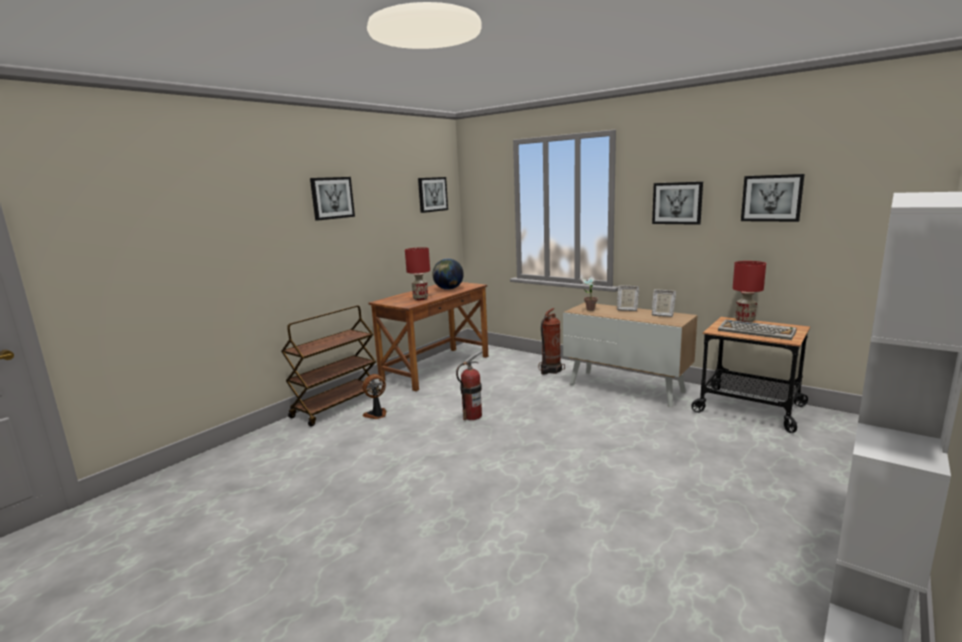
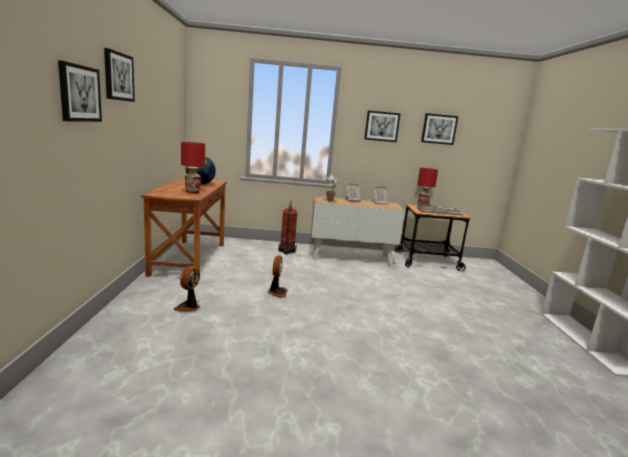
camera: 40 degrees left, 0 degrees up
(336, 406) = (130, 306): brown cart -> none
(432, 194) = (174, 93): picture -> picture (79, 93)
(472, 416) = (277, 292): fire extinguisher -> fan

